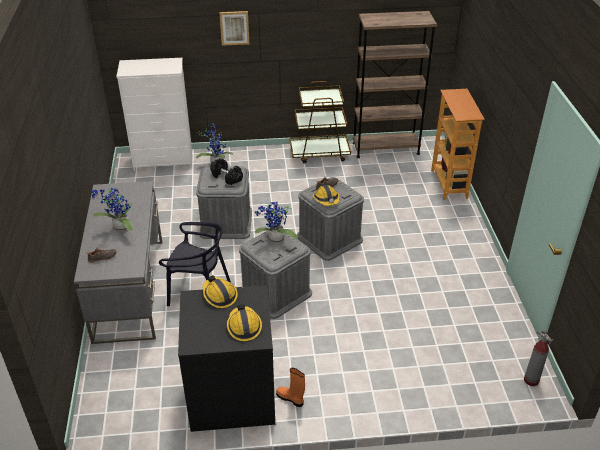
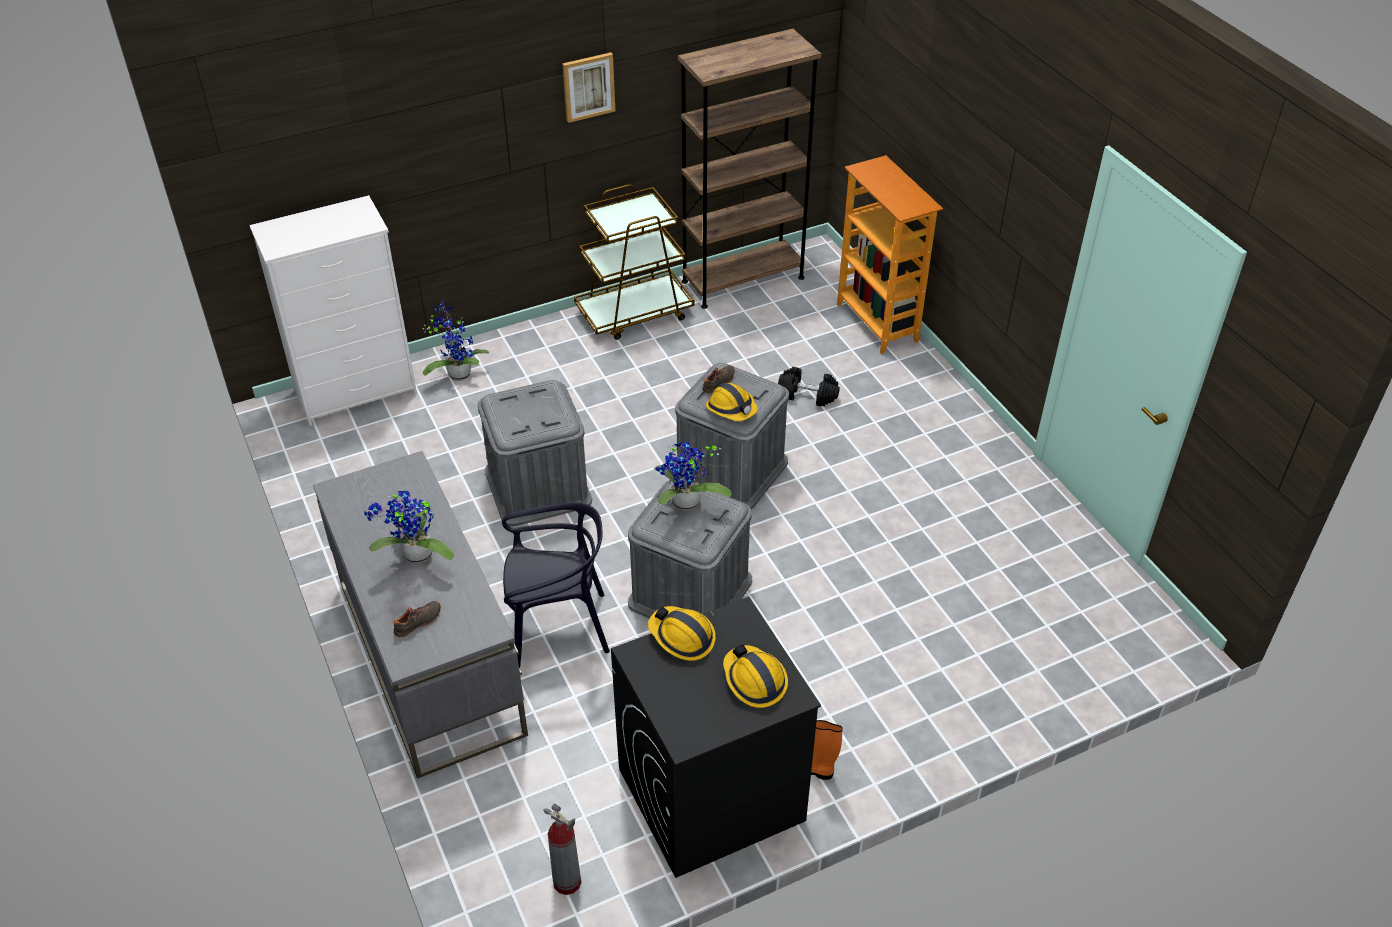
camera: 20 degrees left, 5 degrees up
(226, 177) = (536, 408): black dumbbell -> black dumbbell (807, 395)
(234, 27) = (460, 122): picture -> picture (588, 86)
(531, 380) = (1150, 627): fire extinguisher -> fire extinguisher (566, 882)

